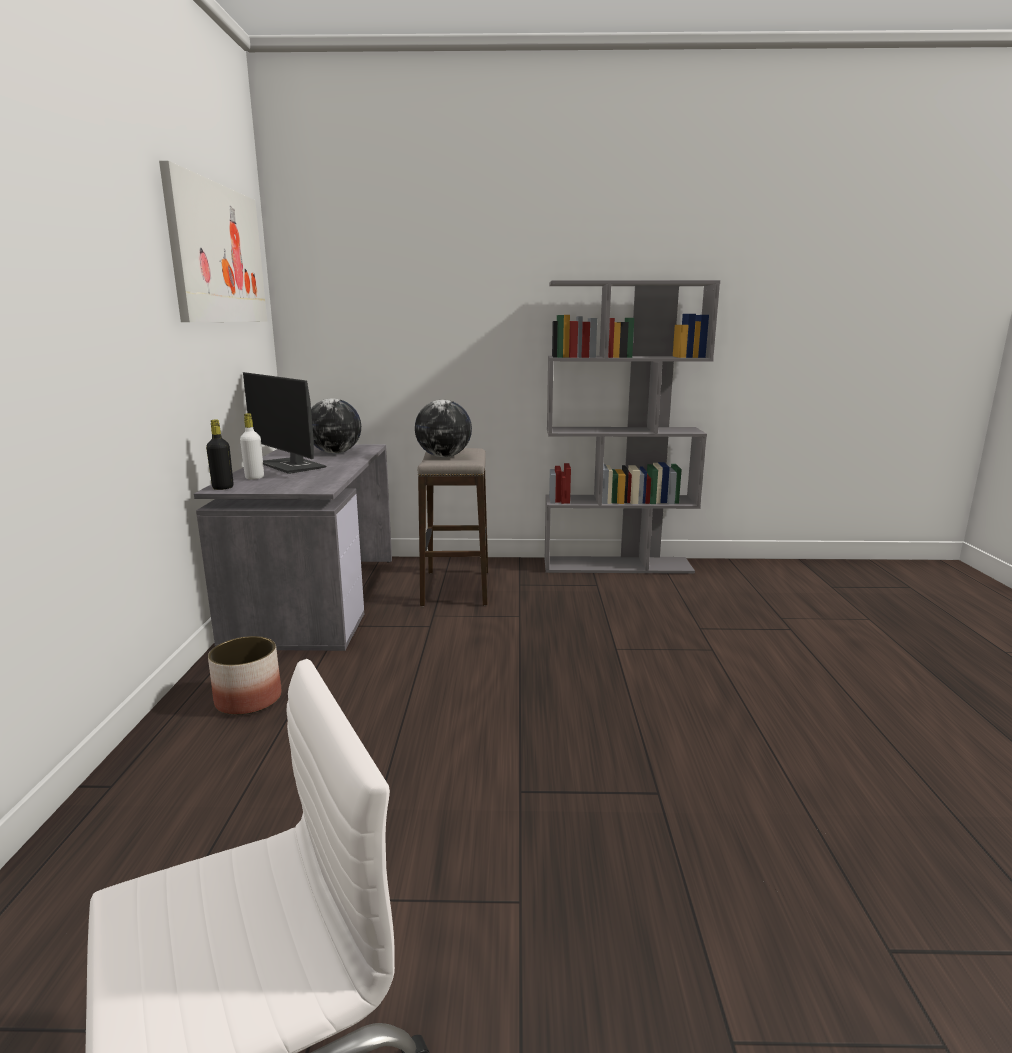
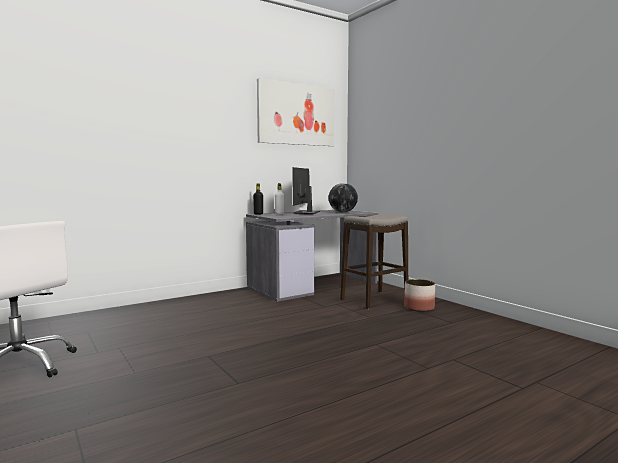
camera: 55 degrees right, 10 degrees down
(248, 699) = (219, 301): planter -> planter (419, 307)
(444, 456) = (372, 216): globe -> none
(618, 565) = (497, 320): grey bookcase -> none

